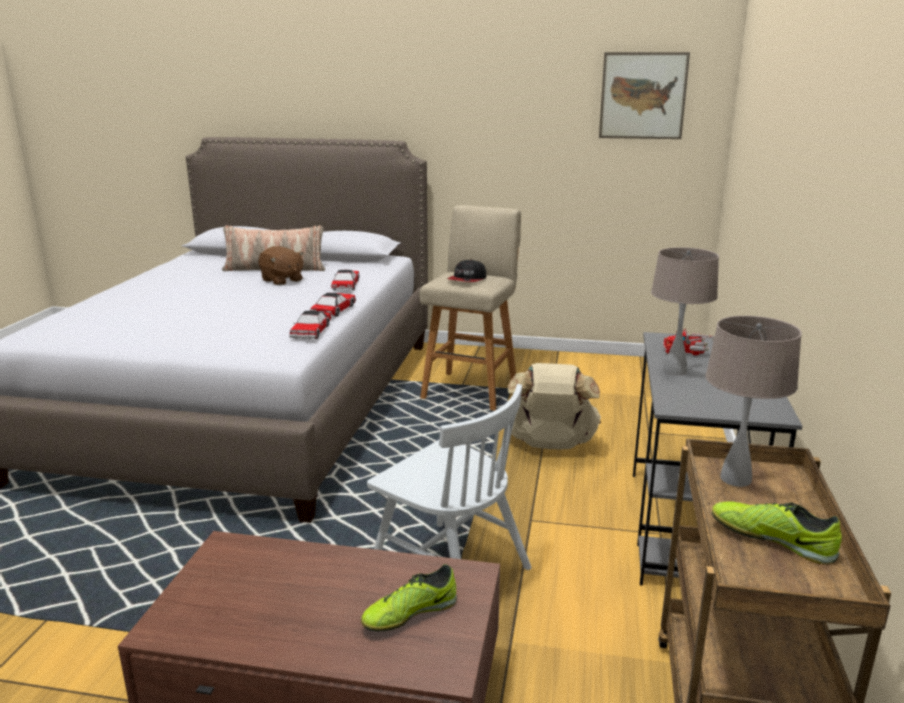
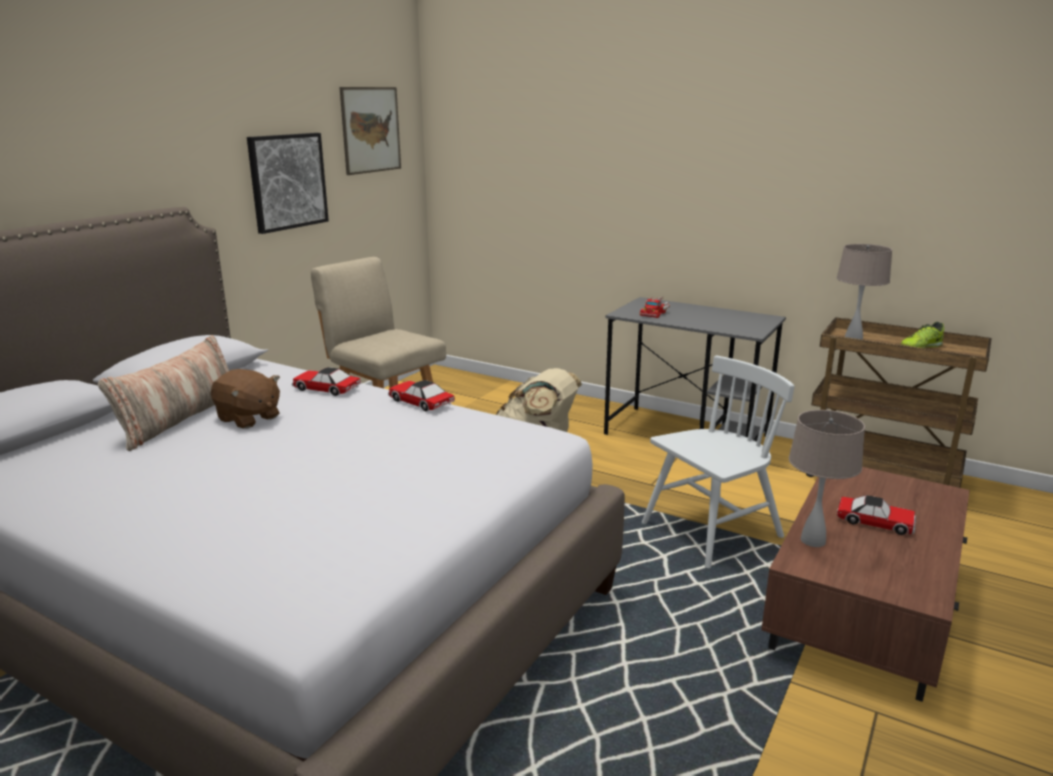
camera: 70 degrees left, 0 degrees up
(282, 280) = (248, 418): brown plush toy -> brown plush toy turned 60 degrees clockwise
(311, 331) = (487, 418): toy car -> toy car (875, 522)
(409, 613) = (890, 496): shoe -> none
(467, 279) = (394, 339): cap -> none
(524, 135) = (287, 181): none -> picture
(675, 371) = (690, 322): beige table lamp -> beige table lamp (812, 540)

